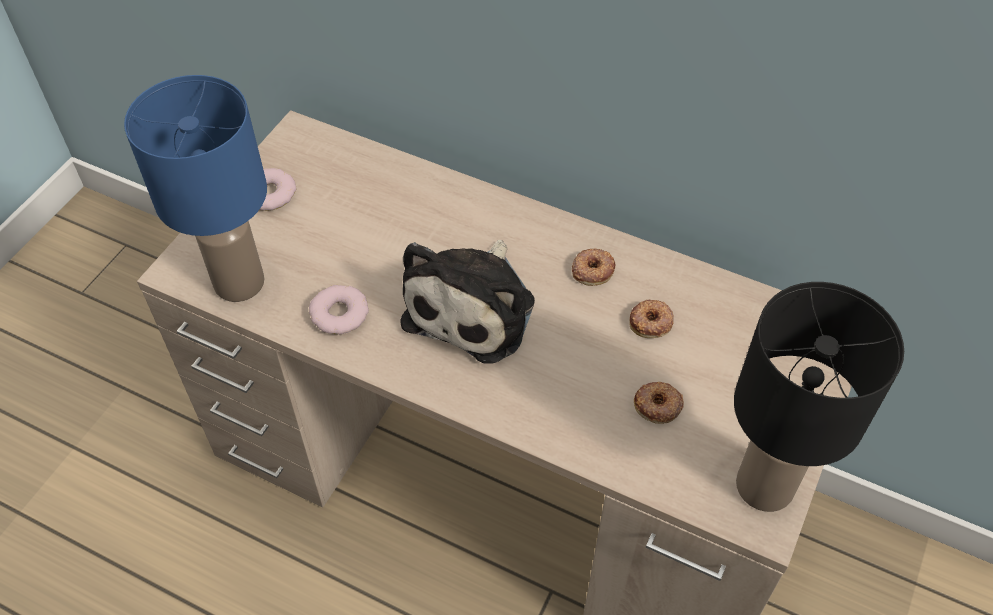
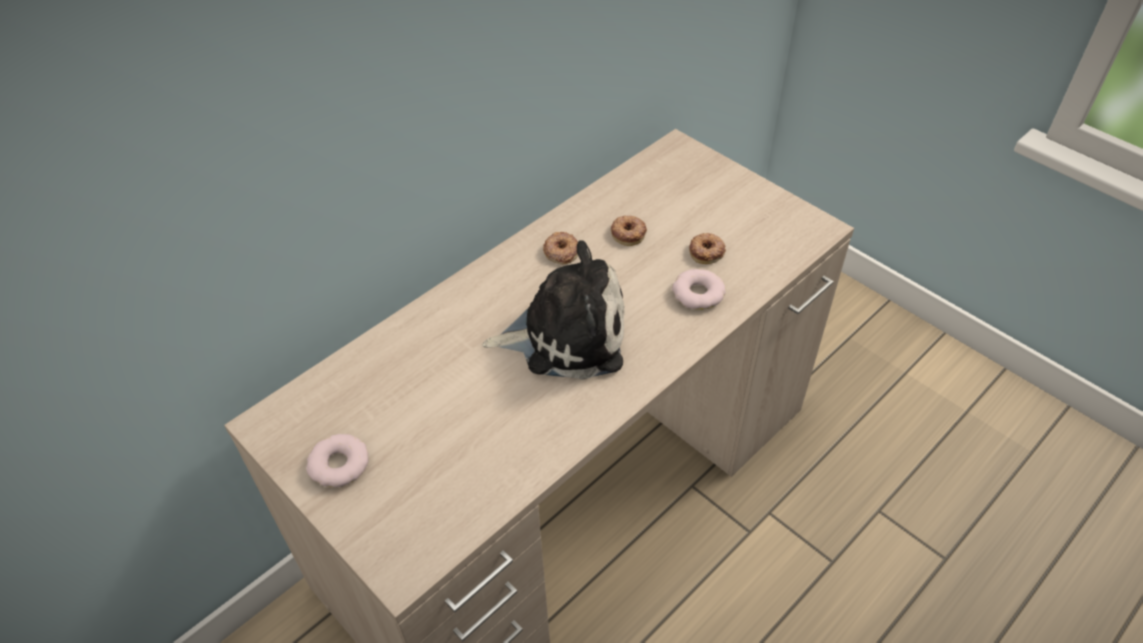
camera: 70 degrees left, 5 degrees down
(237, 283) = (449, 515): blue table lamp -> none
(339, 314) = (529, 434): donut -> donut (698, 294)
(474, 307) = (566, 335): plush toy -> plush toy turned 45 degrees counterclockwise
(766, 484) = (789, 218): black table lamp -> none

